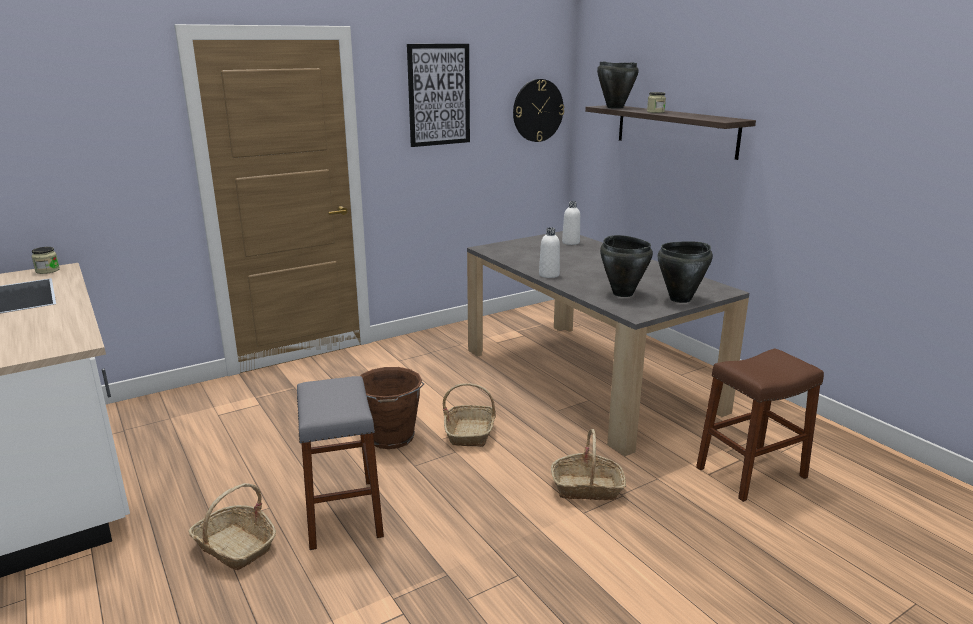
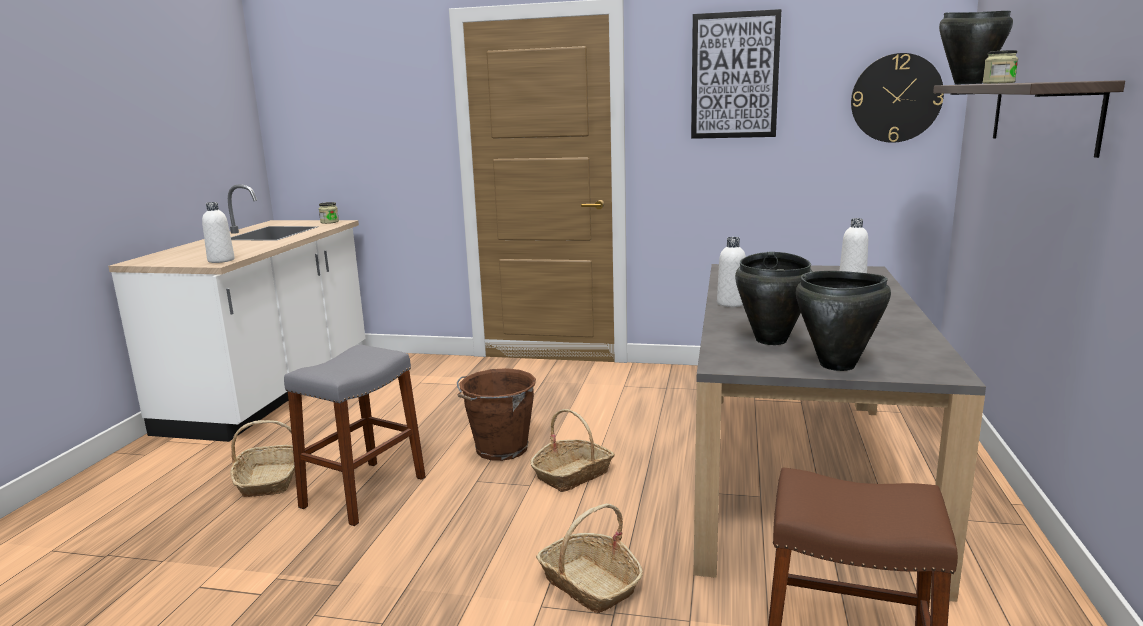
camera: 45 degrees right, 5 degrees down
(73, 340) = (221, 260): none -> white bottle

